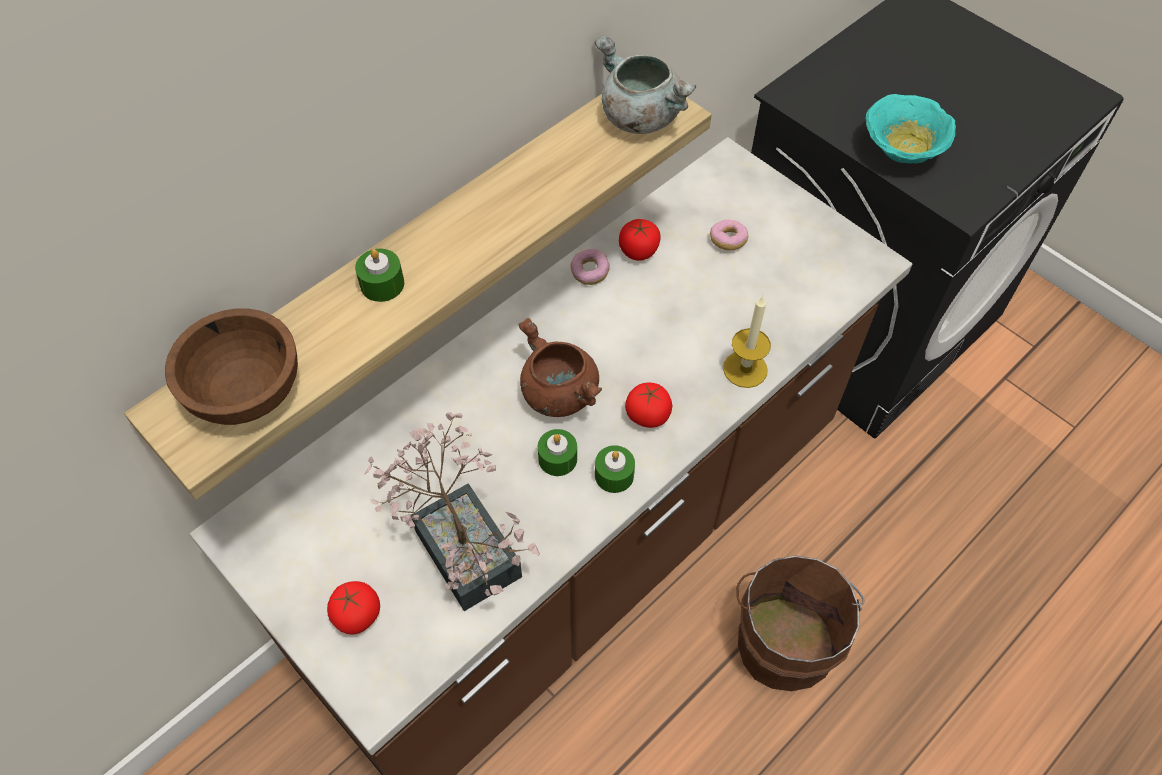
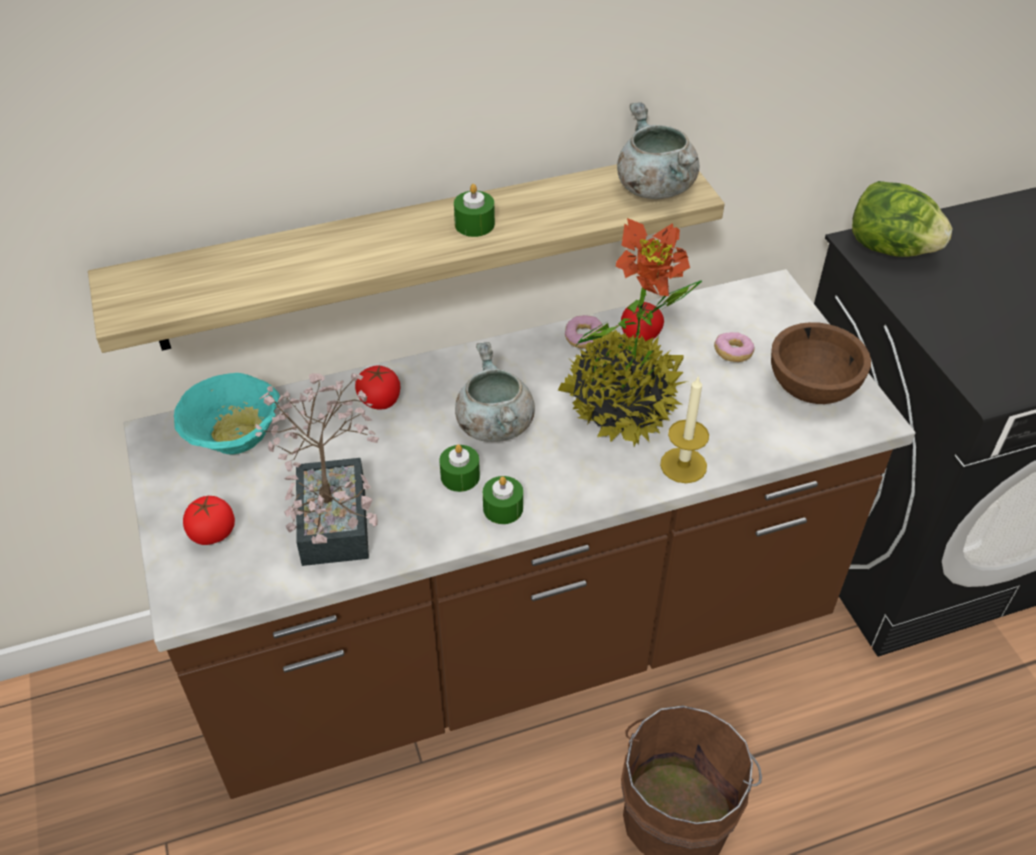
camera: 25 degrees right, 10 degrees down
(247, 391) = (187, 285): brown bowl -> brown bowl (813, 386)
(382, 284) = (345, 244): green candle -> green candle (474, 224)
(557, 393) = (493, 424): brown cooking pot -> grey cooking pot
(648, 415) = (565, 470): tomato -> tomato (380, 400)
(660, 328) = (621, 404): none -> potted plant
(815, 91) = (890, 248): none -> lettuce
(901, 149) = (951, 322): turquoise bowl -> turquoise bowl (235, 435)

